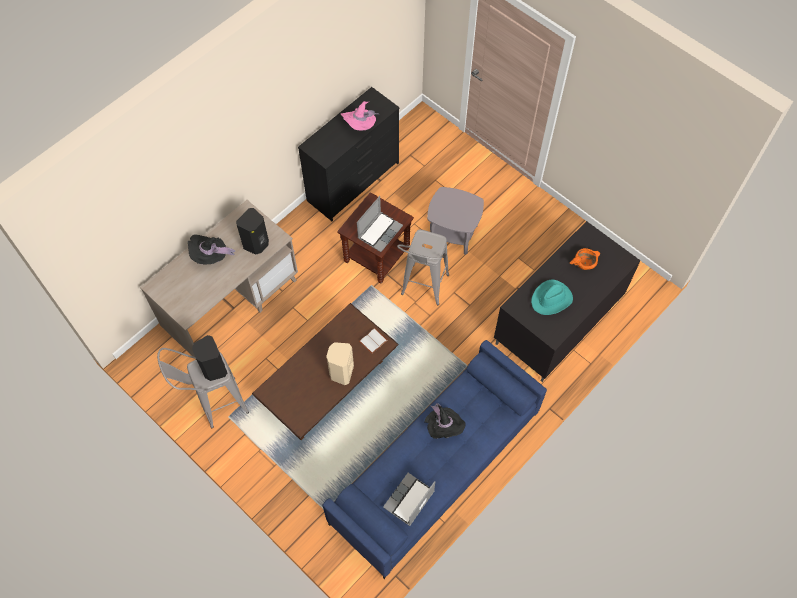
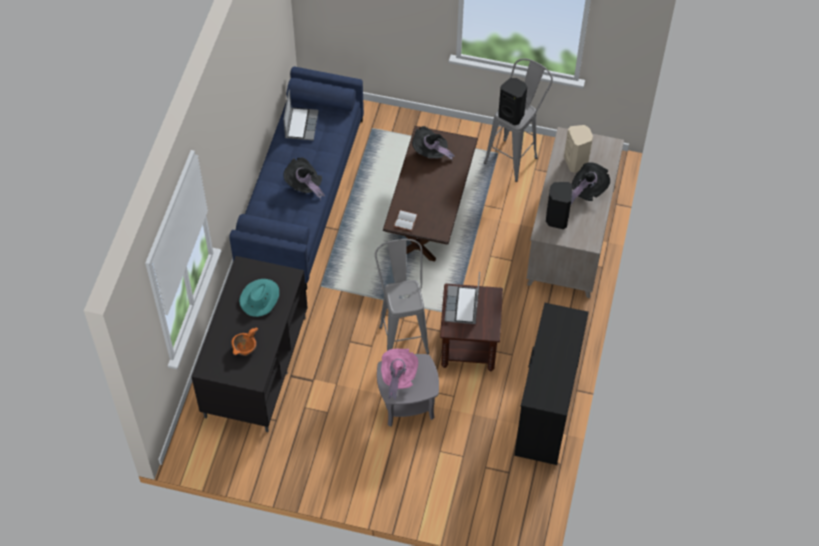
camera: 150 degrees right, 5 degrees down
(305, 399) = (431, 152): none -> black hat
(341, 372) = (416, 185): beige speaker -> beige speaker (576, 162)
(360, 126) = (544, 363): pink hat -> pink hat (398, 377)

